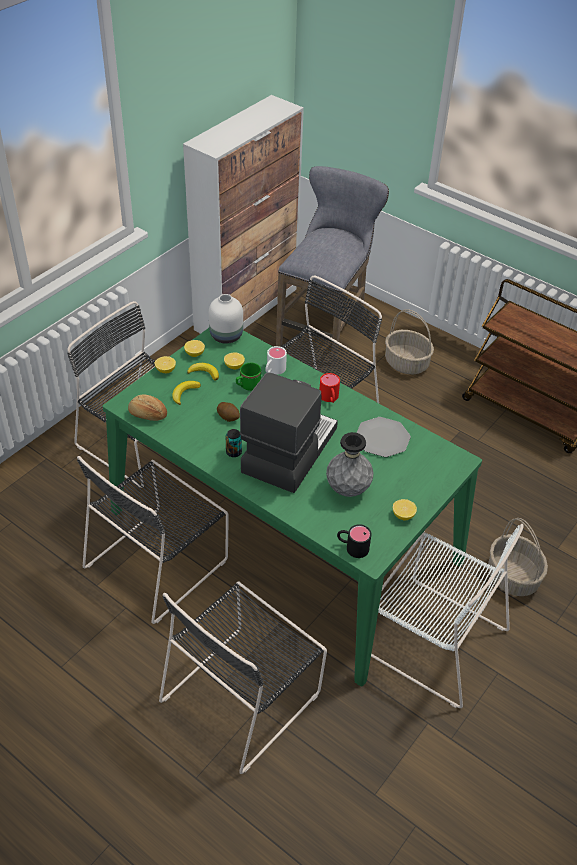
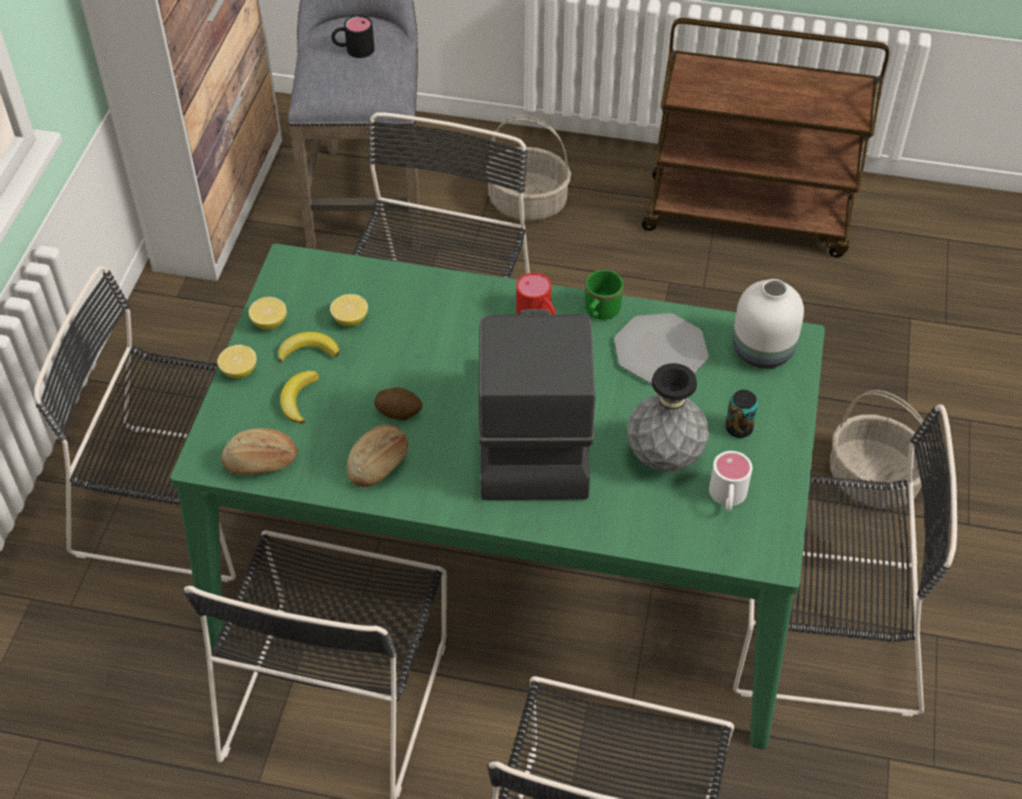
camera: 25 degrees left, 5 degrees up
(202, 437) = (380, 464): none -> bread
(225, 336) = (300, 271): white vase -> white vase (760, 351)
(233, 452) = (447, 470): can -> can (738, 428)
(247, 386) = (395, 346): green mug -> green mug (600, 312)
(273, 370) = (419, 302): white mug -> white mug (727, 498)
(352, 547) = (732, 550): black mug -> black mug (353, 49)
(403, 515) = (771, 464): lemon -> none
(430, 638) = (817, 626): white chair -> black chair

